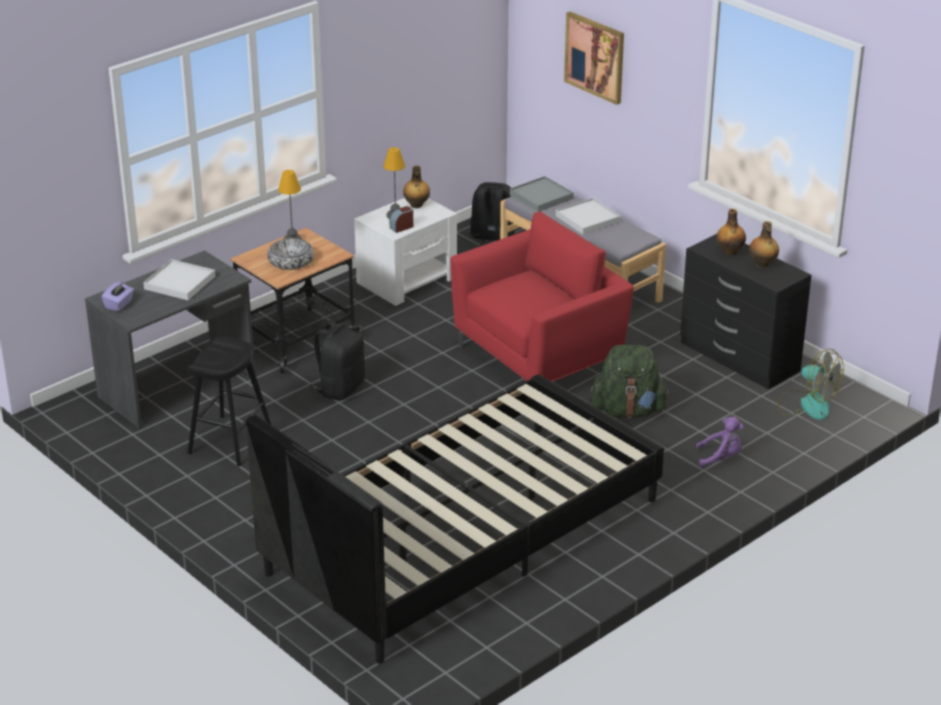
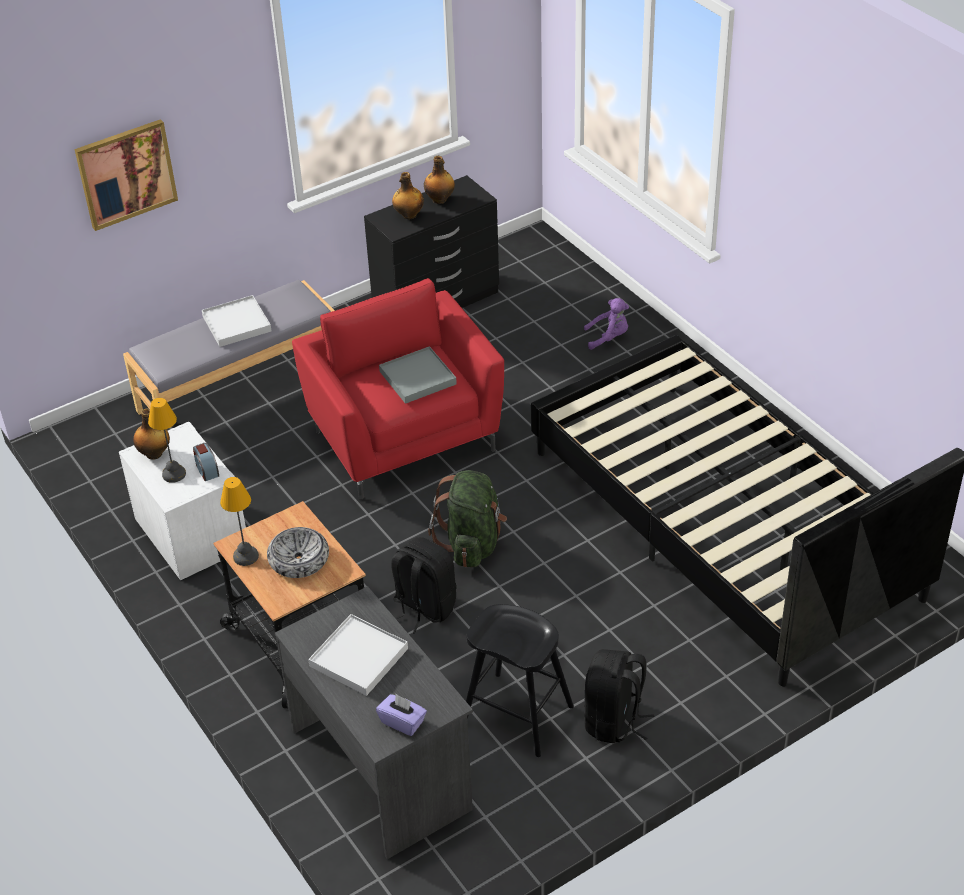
camera: 80 degrees left, 10 degrees up
(492, 238) = (118, 451): black backpack -> black backpack (614, 721)
(541, 196) = (168, 353): grey tray -> grey tray (417, 378)
(628, 411) = (517, 386): green backpack -> green backpack (472, 543)
(720, 458) = (608, 338): purple plush toy -> purple plush toy turned 75 degrees clockwise
(807, 404) = (529, 273): fan -> none

